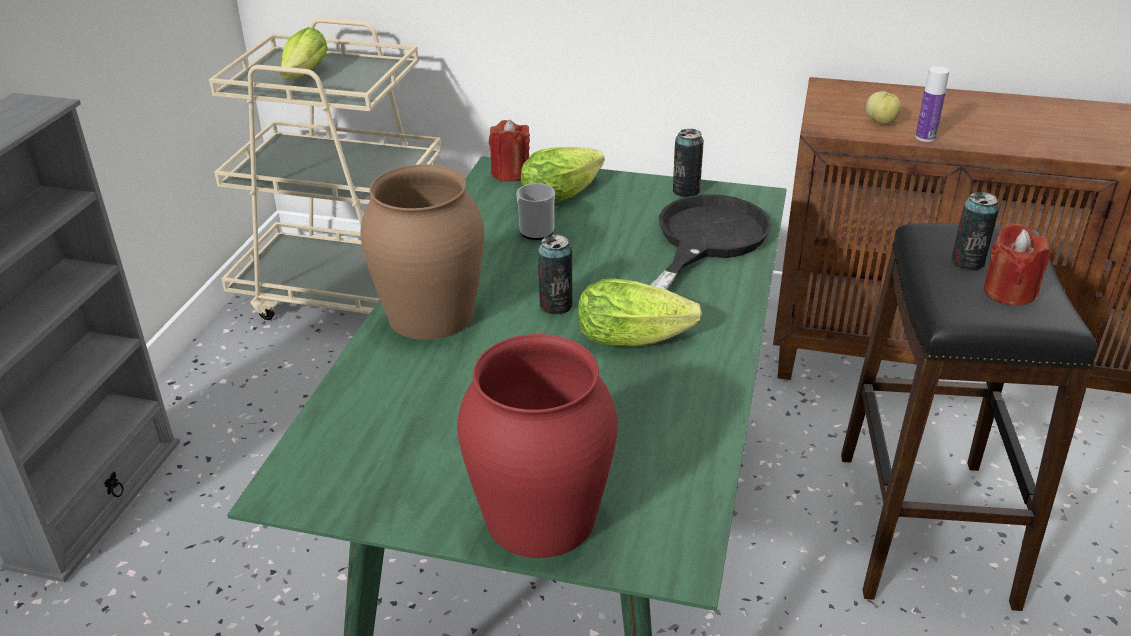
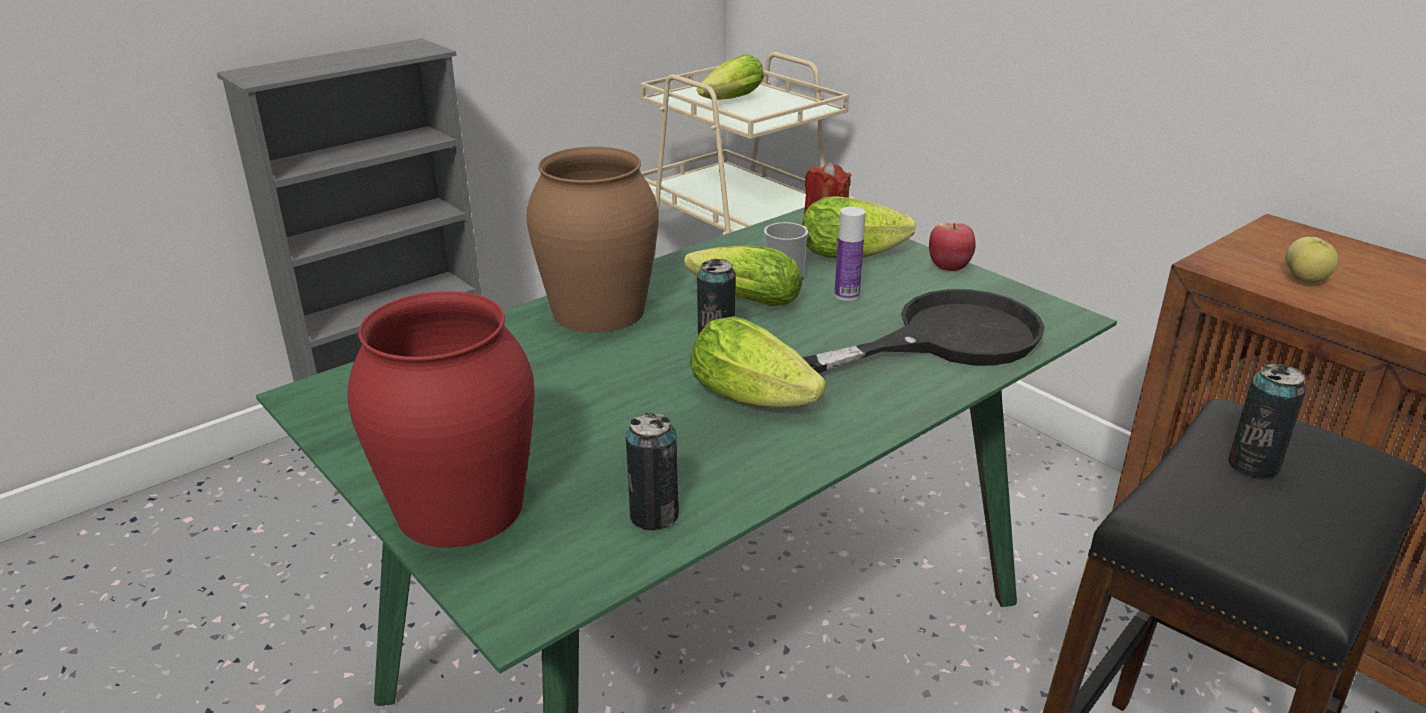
camera: 35 degrees right, 5 degrees down
(528, 262) = (740, 299): none -> lettuce
(641, 182) = (949, 267): none -> apple
(686, 191) = (989, 288): can -> can (654, 515)
(925, 137) = (1351, 311): bottle -> bottle (846, 295)
(1008, 292) = (1270, 518): red candle -> none

